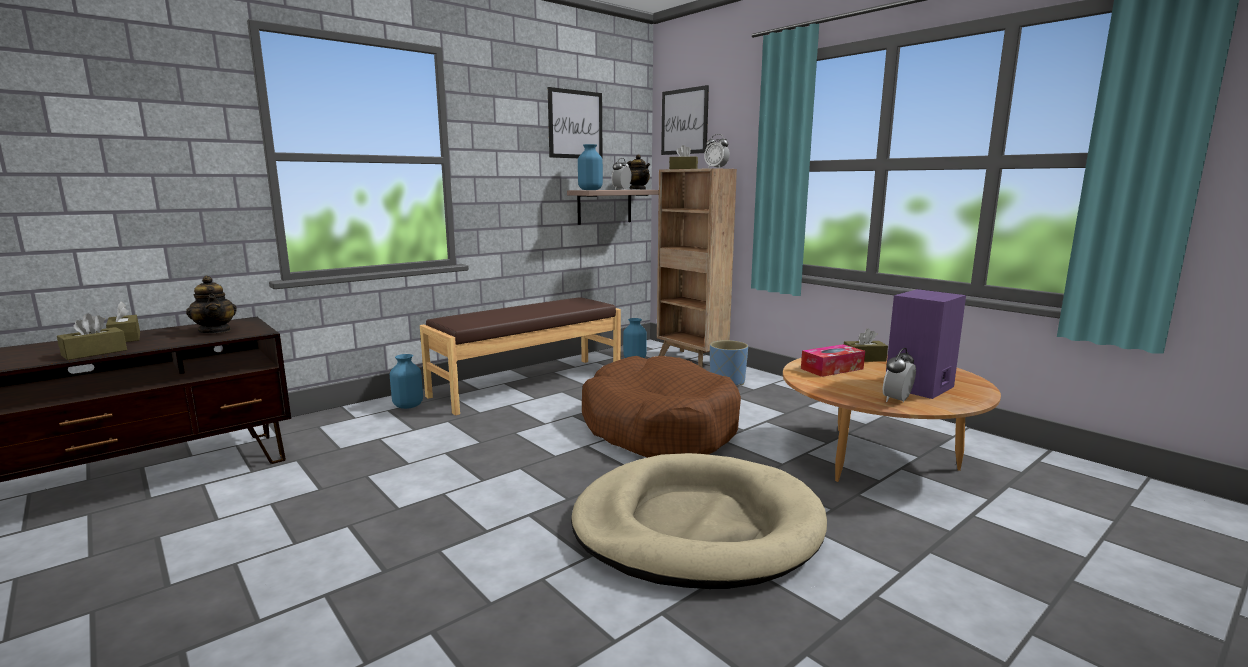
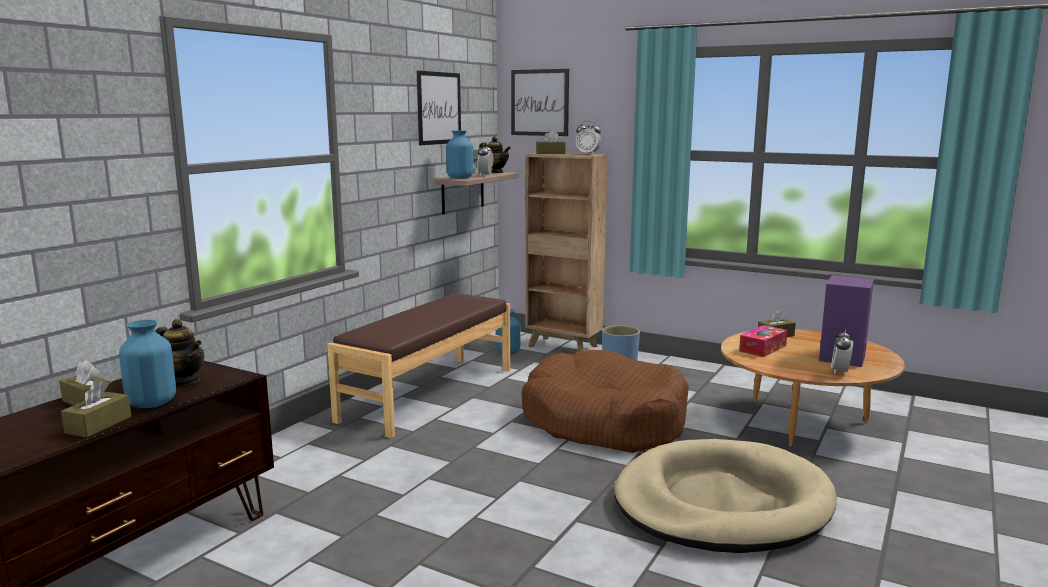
camera: 20 degrees left, 0 degrees up
(407, 406) = (325, 435): blue vase -> blue vase (151, 403)

